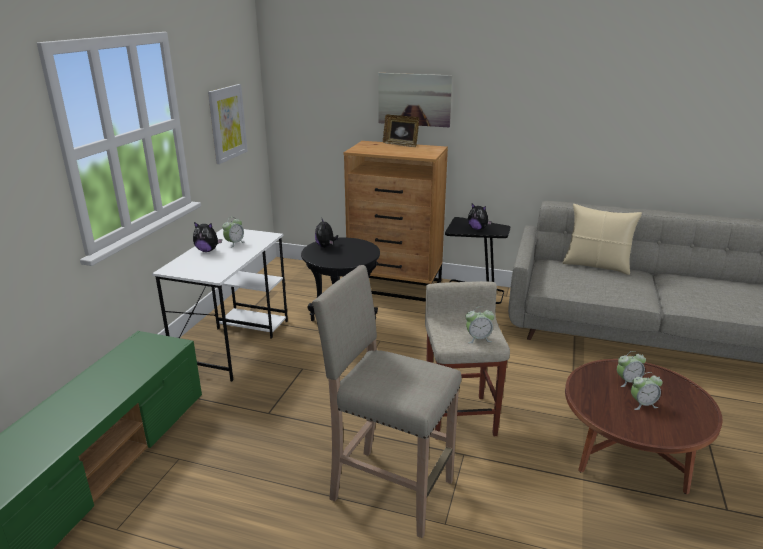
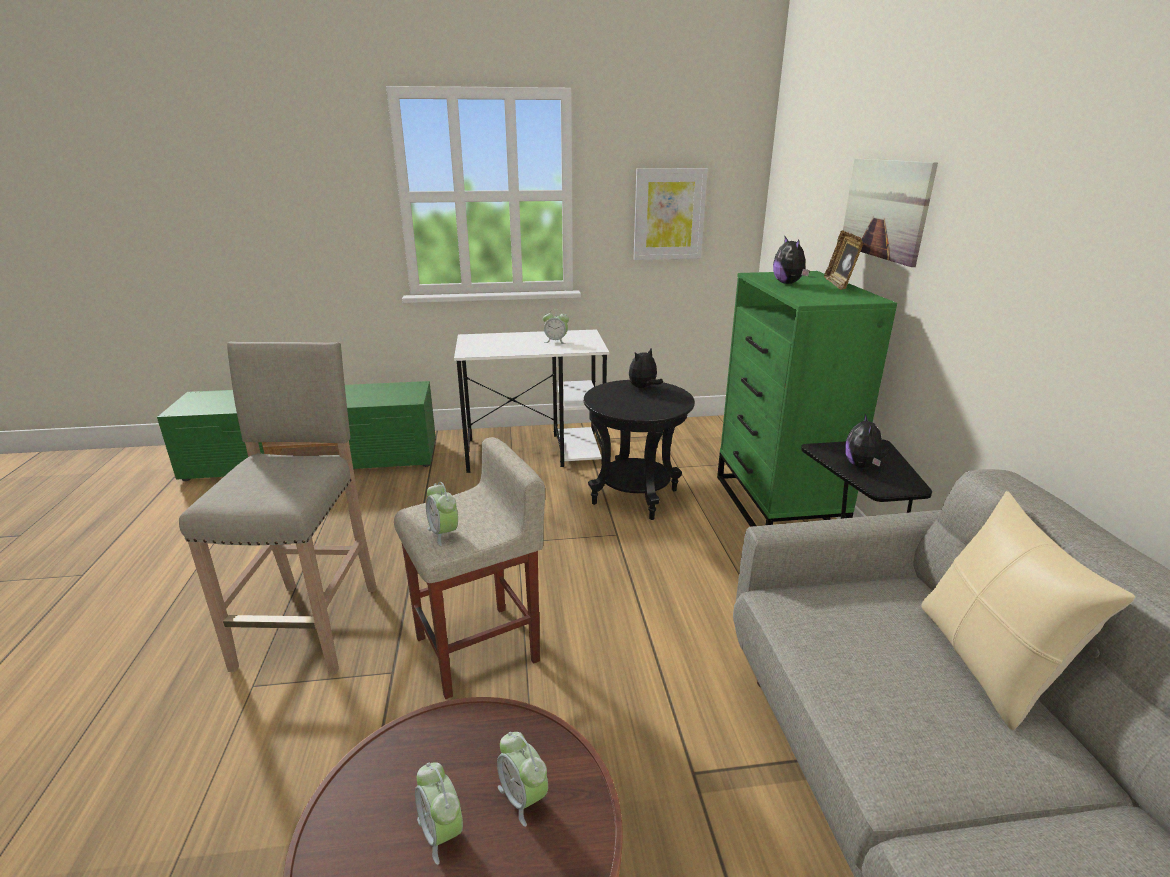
camera: 65 degrees right, 0 degrees up
(207, 250) = (526, 337): plush toy -> plush toy (788, 283)
(395, 286) = (776, 507): brown dresser -> green dresser

